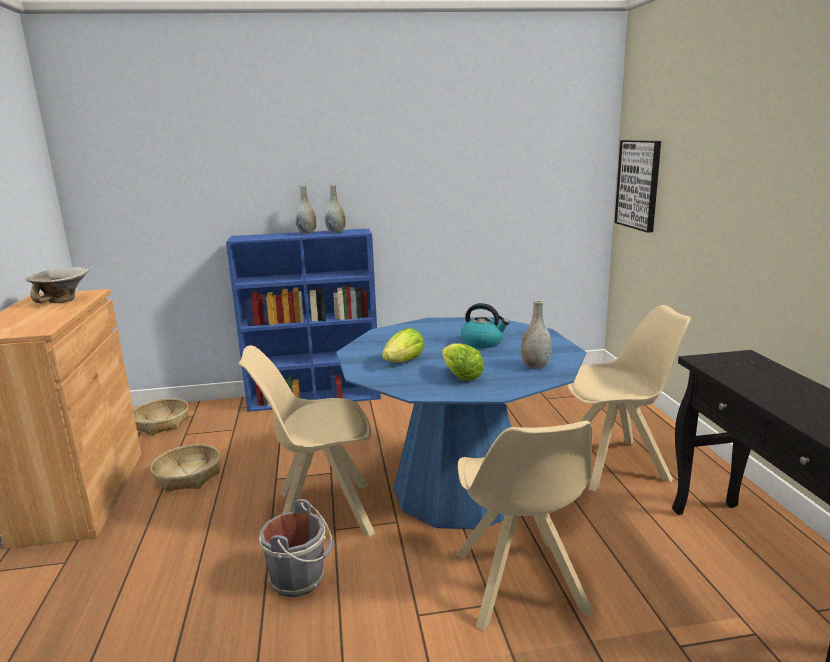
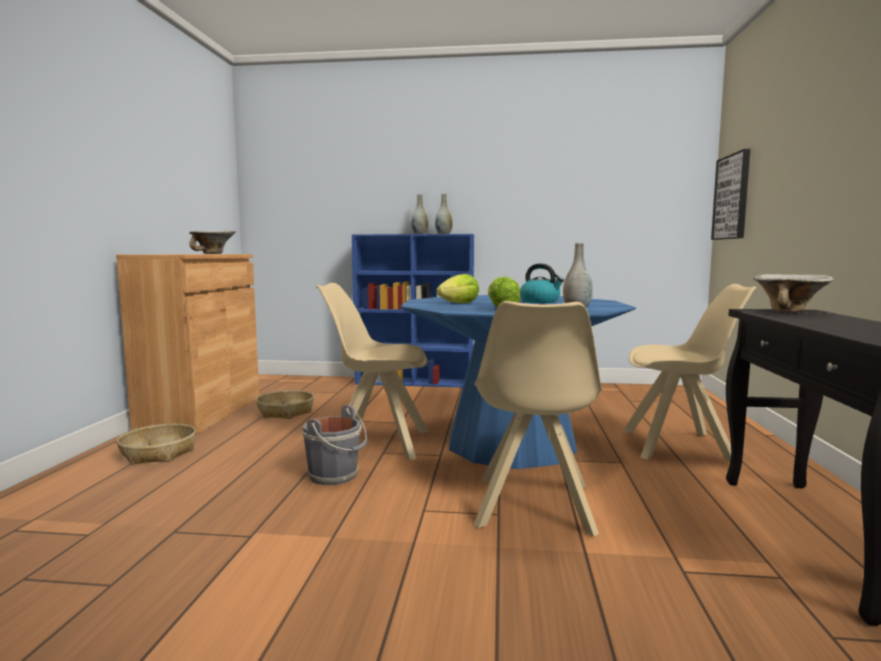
camera: 15 degrees right, 10 degrees down
(161, 423) = (285, 384): basket -> basket (158, 453)
(734, 361) = (789, 311): none -> bowl

